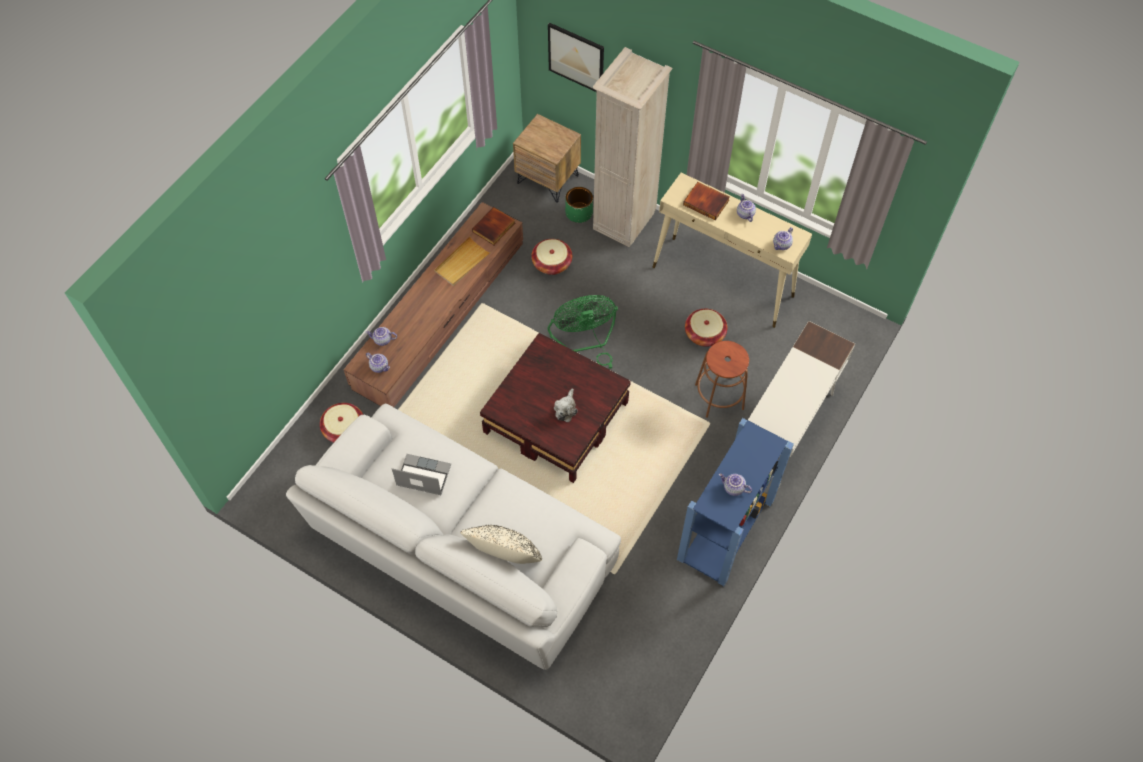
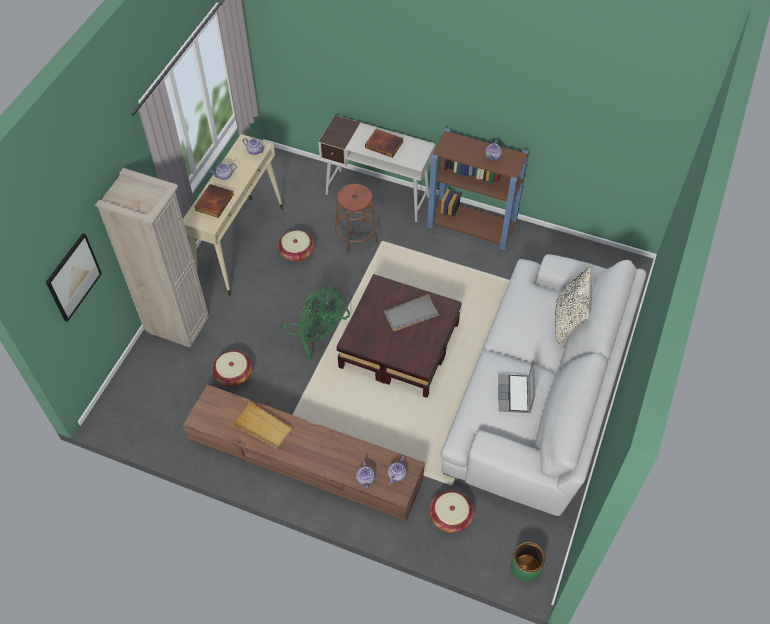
camera: 100 degrees left, 5 degrees down
(494, 228) = (216, 407): book -> book (384, 144)
(548, 179) = (127, 394): brown nightstand -> none
(566, 409) = (411, 314): plush toy -> grey tray
(578, 212) = (169, 361): green planter -> green planter (525, 567)
(588, 341) = (316, 333): green fan -> green fan turned 120 degrees counterclockwise
(724, 530) = (472, 224): blue bookcase -> brown bookcase

